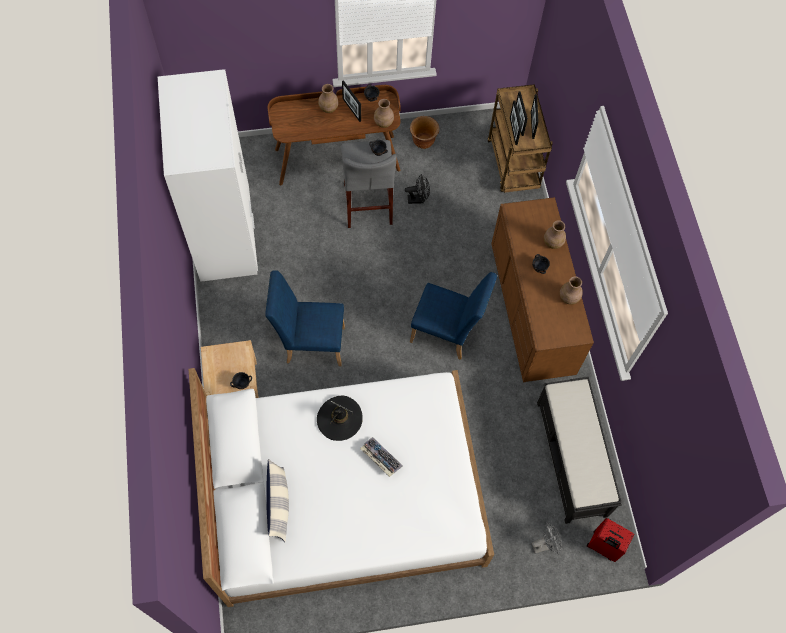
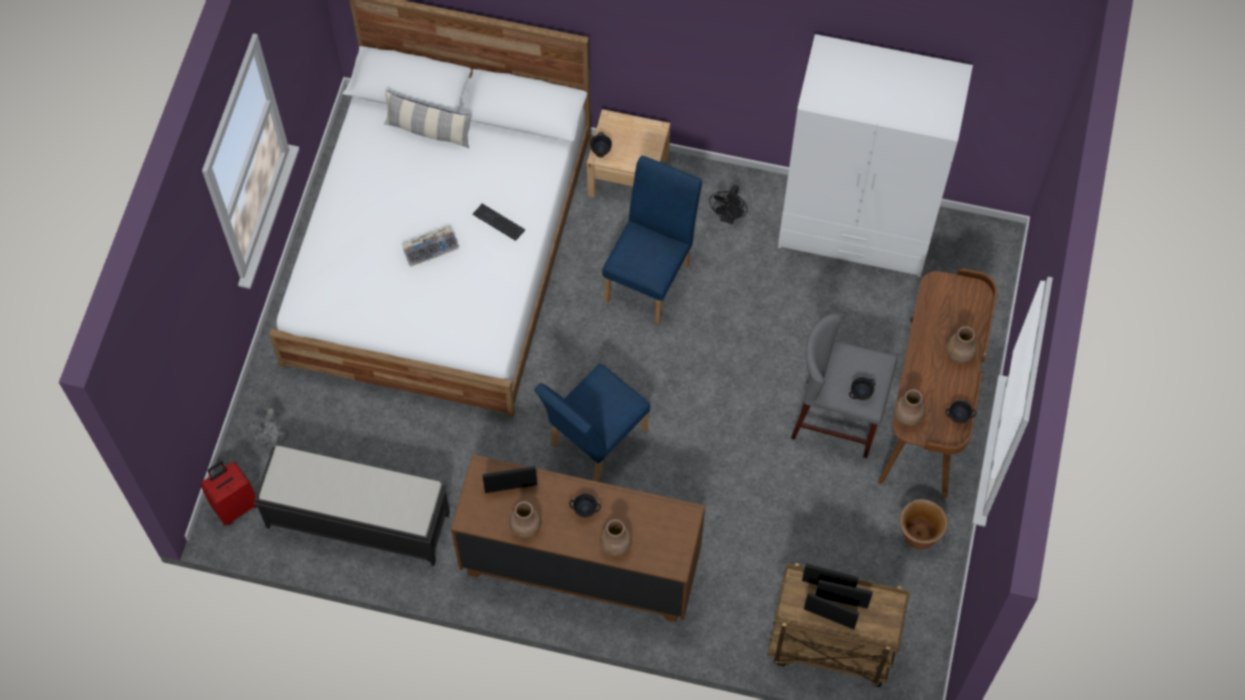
camera: 115 degrees right, 0 degrees up
(339, 419) = (498, 222): black hat -> keyboard
(351, 109) = (946, 384): picture frame -> picture frame (511, 487)
(418, 199) = (819, 488): black fan -> black fan (728, 216)

